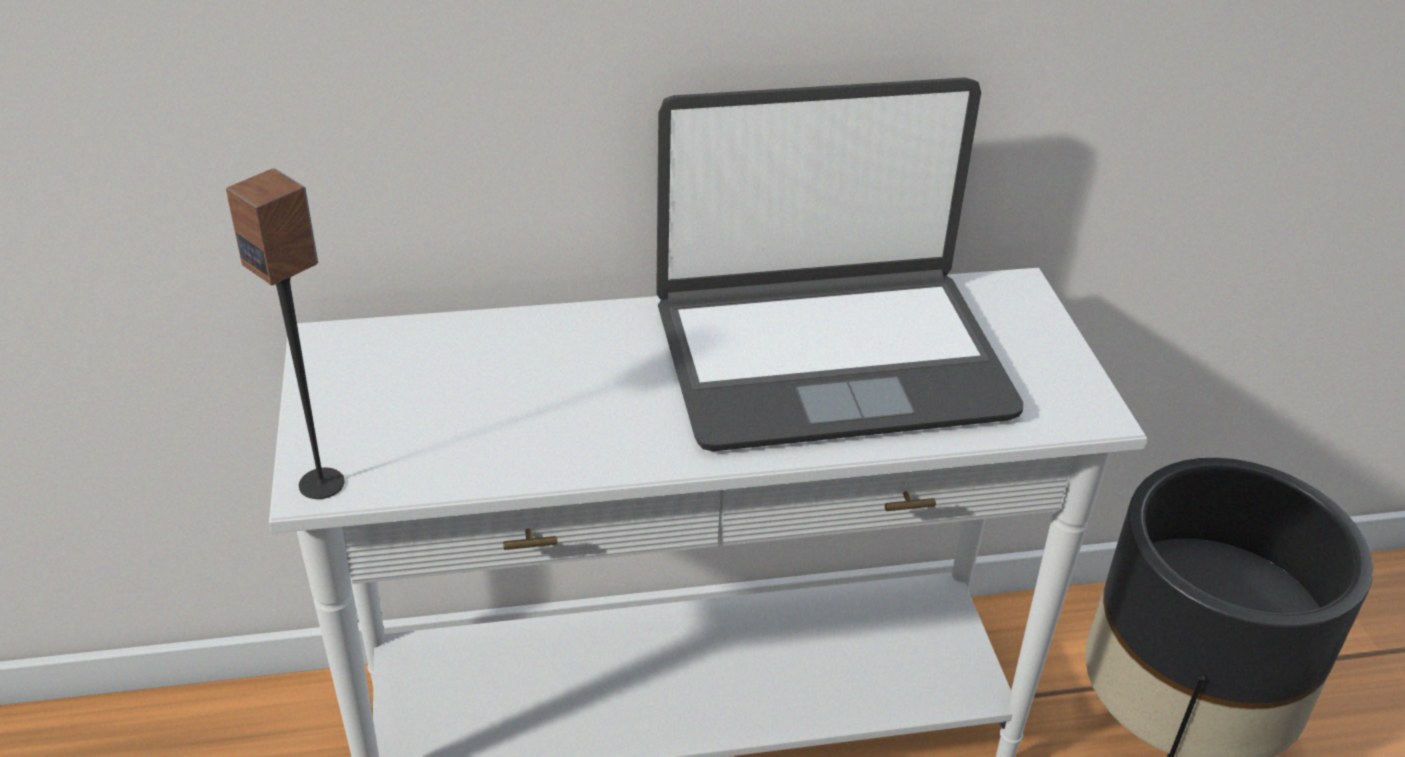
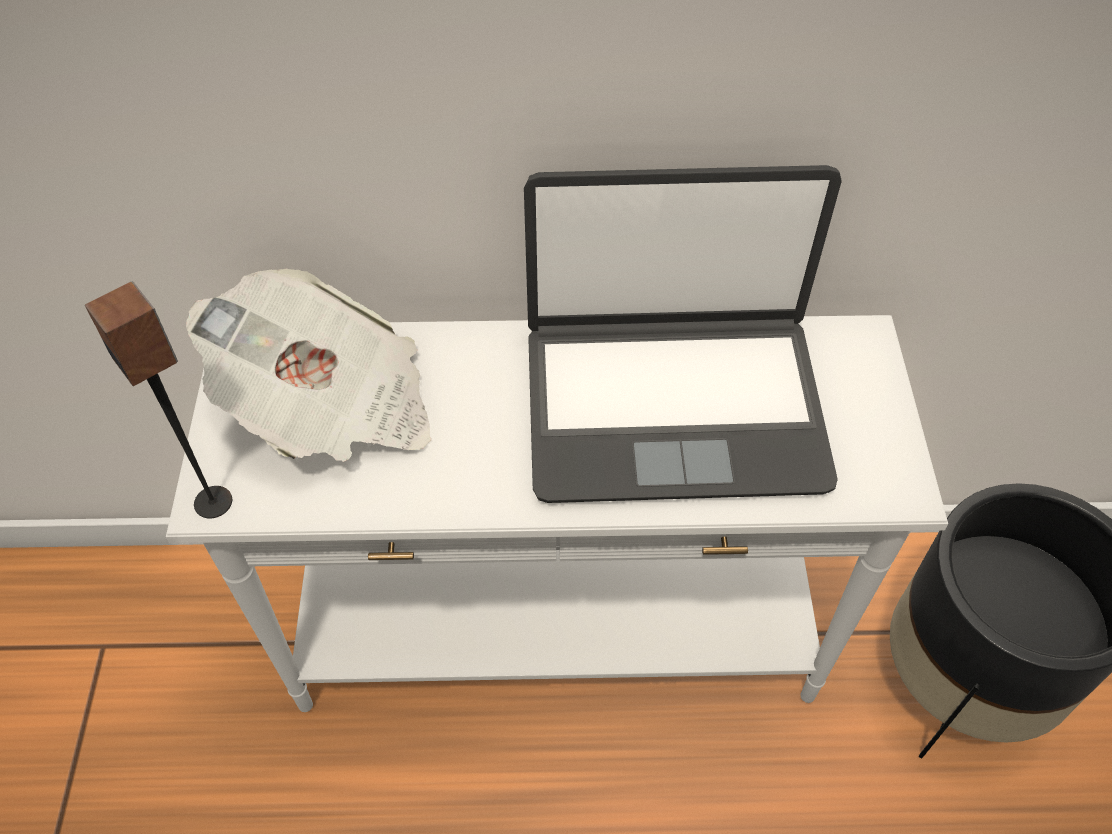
camera: 10 degrees right, 15 degrees up
(444, 386) = (331, 406): none -> newspaper

